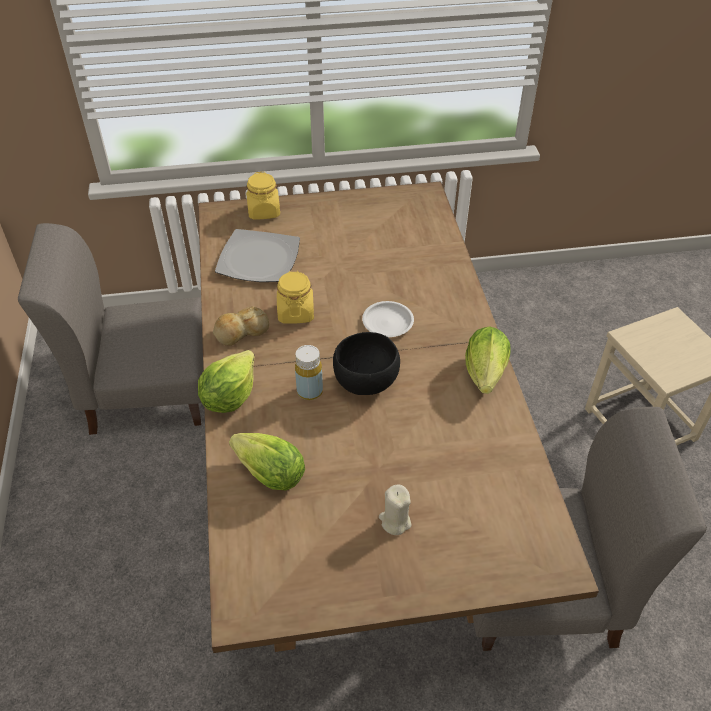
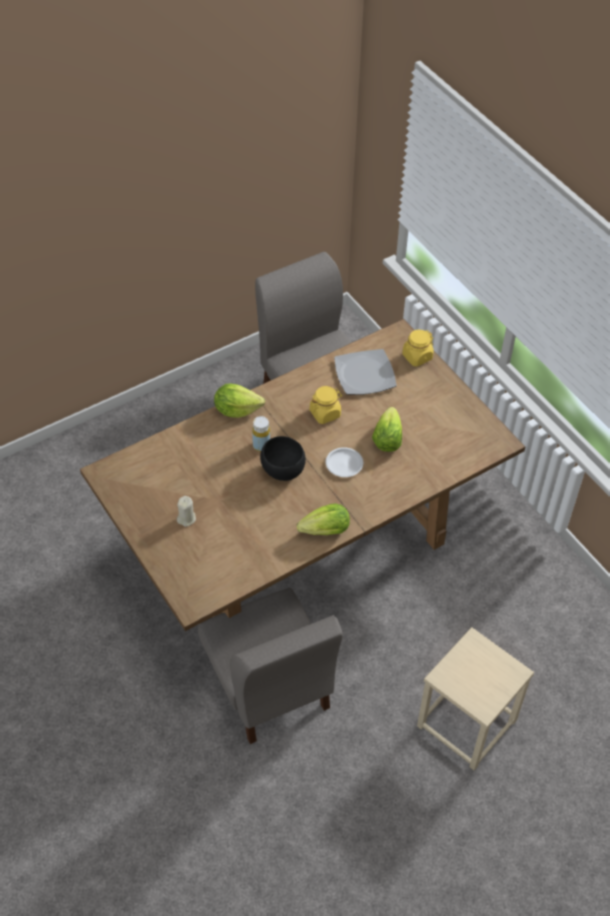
camera: 65 degrees right, 5 degrees up
(241, 332) = (292, 393): bread -> none
(270, 474) = (190, 451): lettuce -> lettuce (387, 439)

